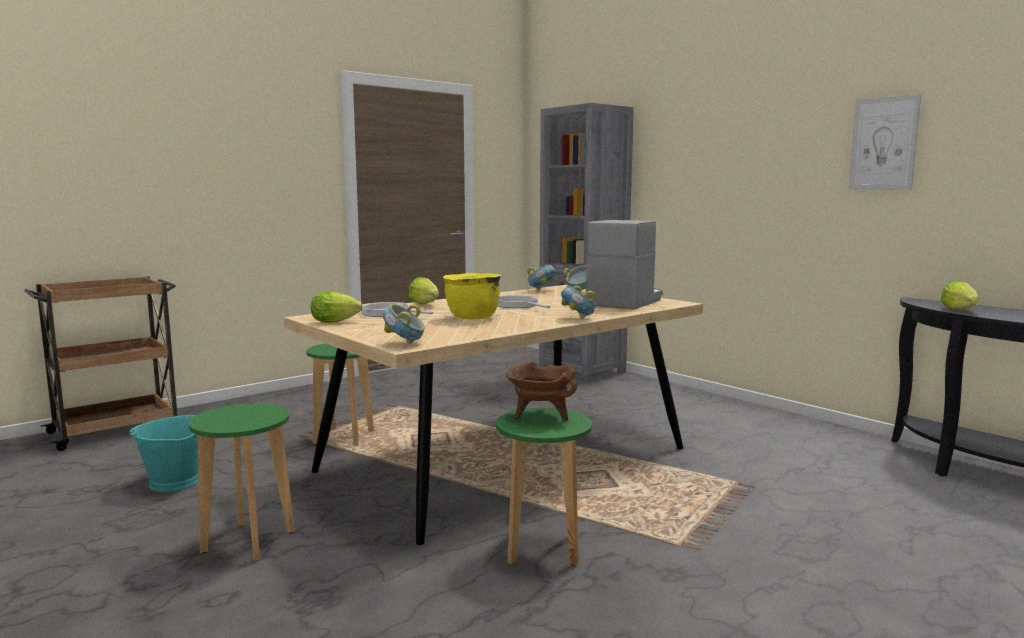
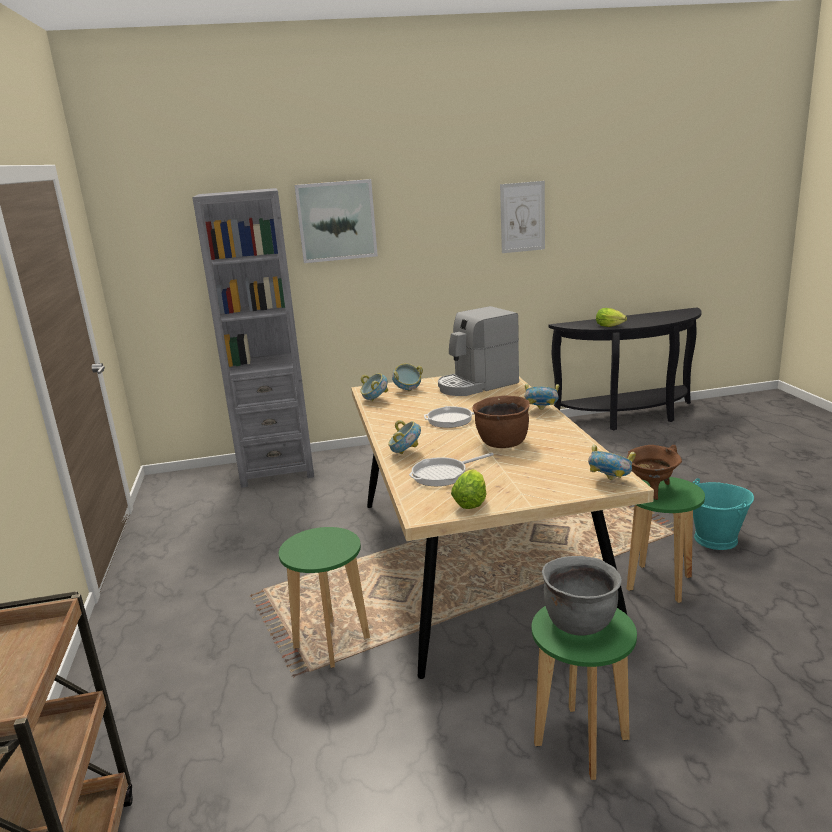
camera: 60 degrees left, 10 degrees up
(174, 482) = (369, 801): turquoise bucket -> turquoise bucket (716, 540)
(247, 415) = (579, 622): none -> grey cooking pot
(426, 304) = (405, 453): lettuce -> bowl
(472, 317) = (502, 444): yellow cooking pot -> brown cooking pot
(626, 301) = (476, 385): coffee machine -> coffee machine turned 90 degrees counterclockwise
(679, 140) = (336, 221): none -> picture

